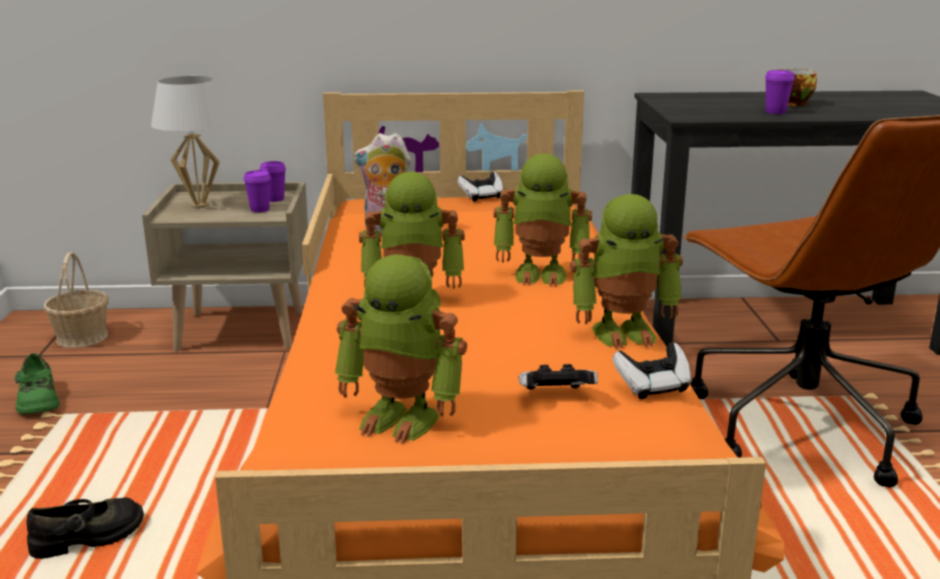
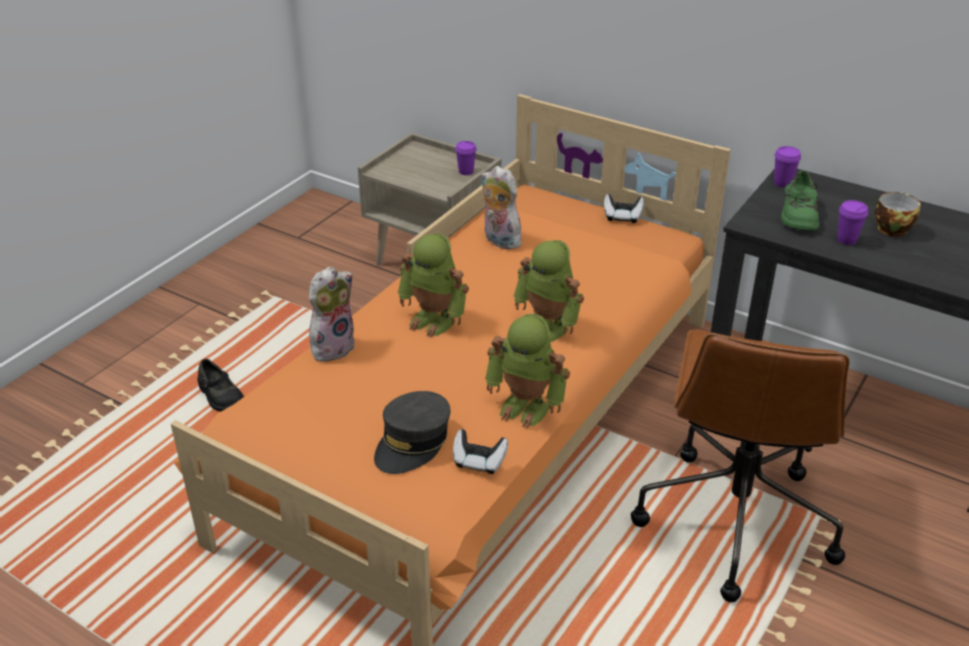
camera: 35 degrees right, 15 degrees up
(37, 400) = (270, 278): green shoe -> green shoe (798, 215)
(82, 337) = (333, 229): basket -> none
(88, 537) = (220, 396): black shoe -> black shoe turned 45 degrees clockwise
(199, 205) = (410, 163): white table lamp -> none
(259, 210) = (443, 182): purple cup -> purple cup (782, 183)
(321, 353) = (332, 346): none -> plush toy
(403, 418) = (316, 419): toy robot -> none
(556, 397) = (412, 443): game controller -> grey cap

